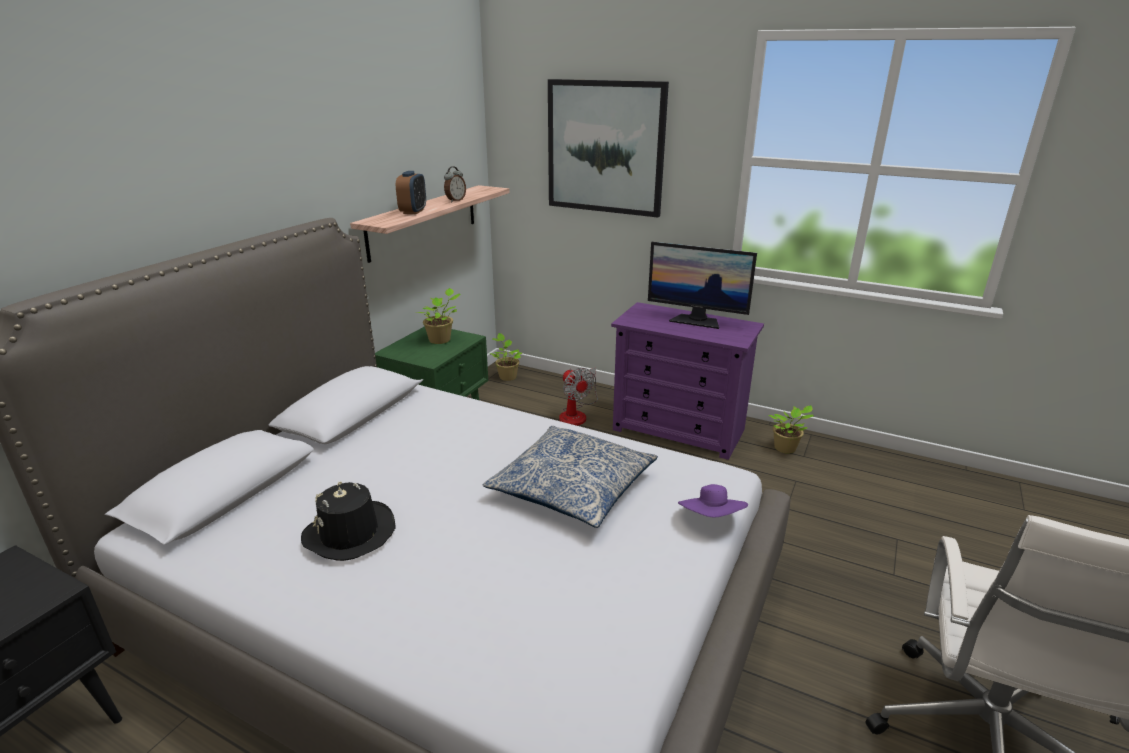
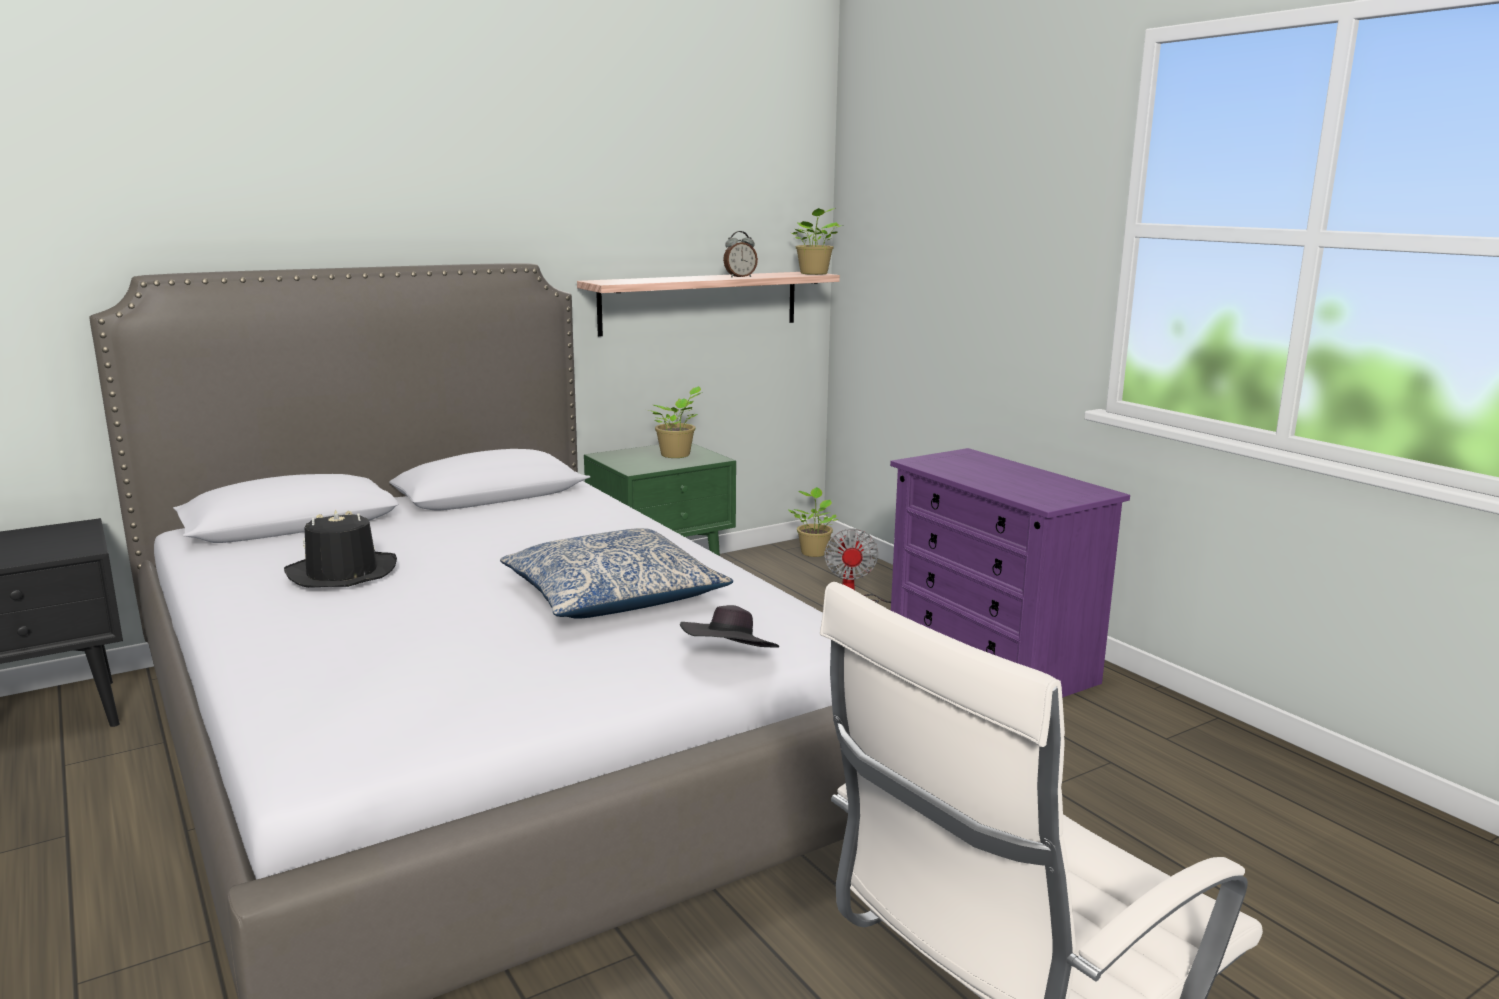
camera: 30 degrees right, 10 degrees down
(413, 211) = (665, 279): alarm clock -> none
(605, 147) = (958, 217): picture -> none
(696, 320) = (1022, 476): monitor -> none
(711, 519) = (730, 661): purple hat -> black hat
(786, 449) = (1146, 723): potted plant -> potted plant (814, 274)

